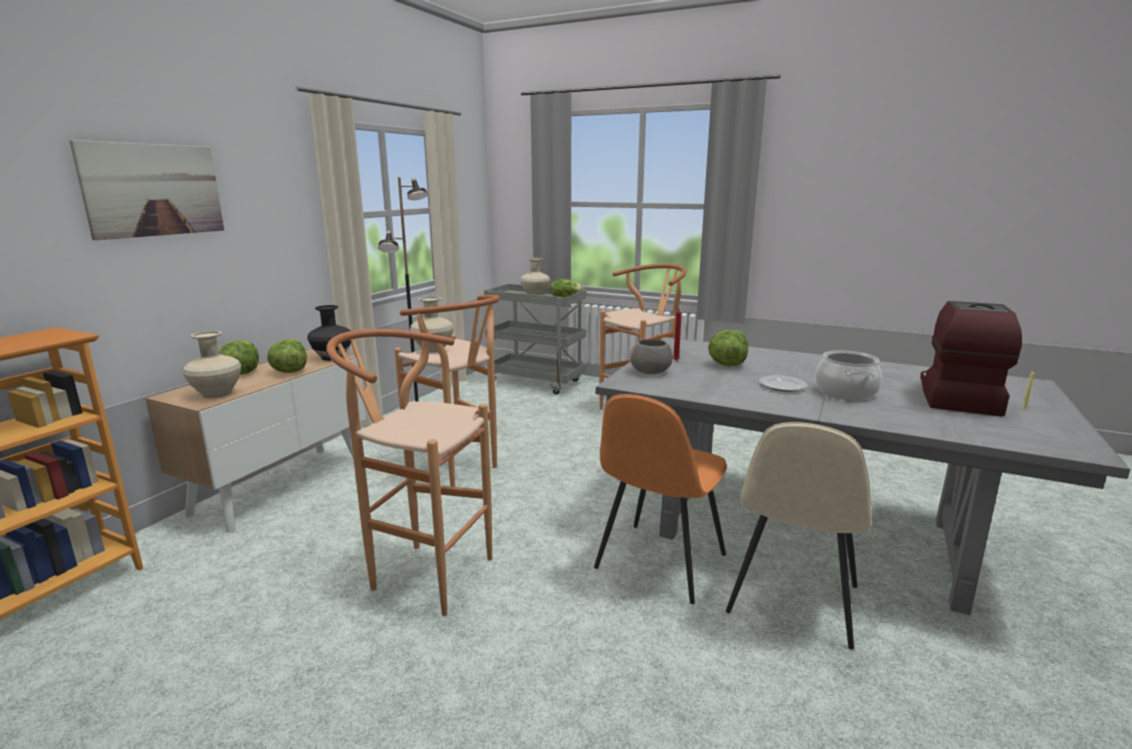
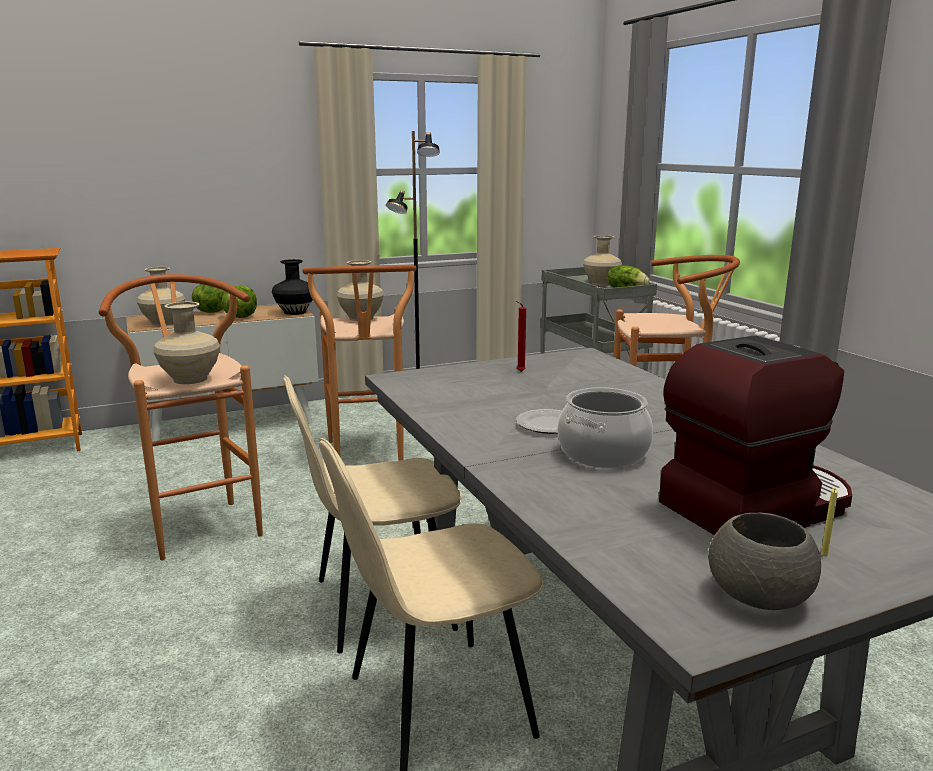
camera: 40 degrees right, 0 degrees up
(154, 190) = (153, 142): picture -> none
(447, 428) = (191, 379): none -> beige vase
(651, 372) = (456, 376): grey bowl -> grey bowl (760, 597)
(659, 563) = (380, 605): orange chair -> beige chair
(727, 364) = (563, 389): lettuce -> none

